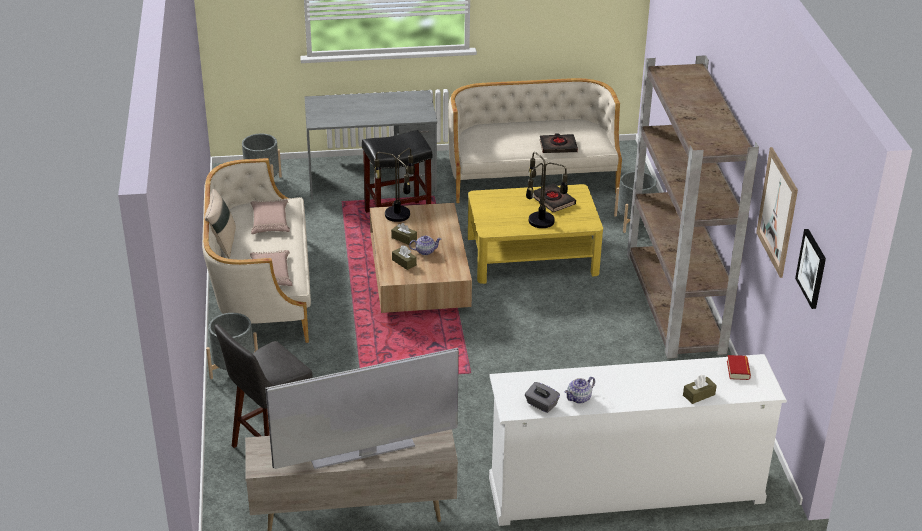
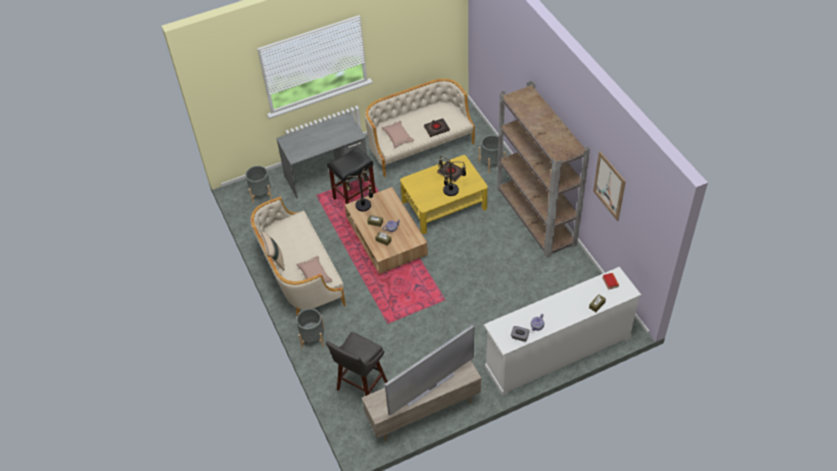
camera: 15 degrees left, 15 degrees up
(270, 220) = (294, 234): beige pillow -> beige pillow (397, 136)
(812, 268) = (643, 224): picture -> none

